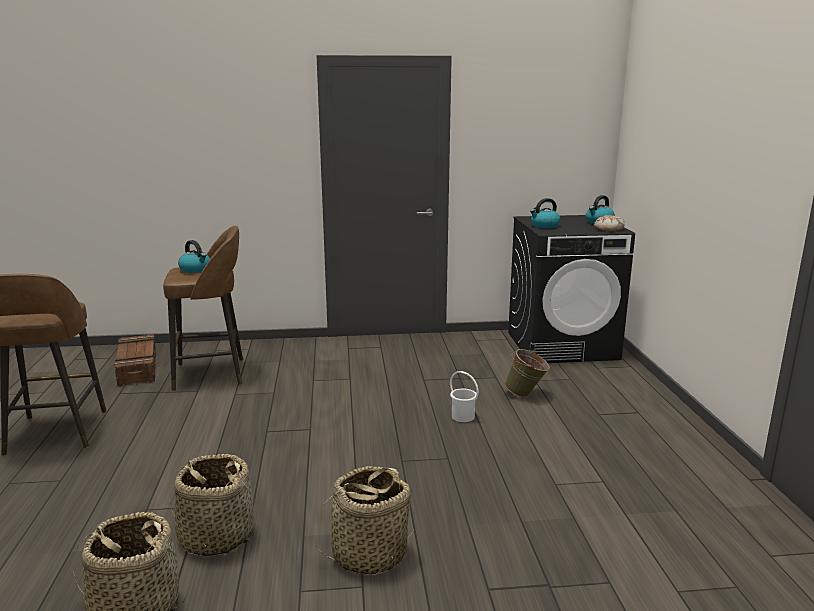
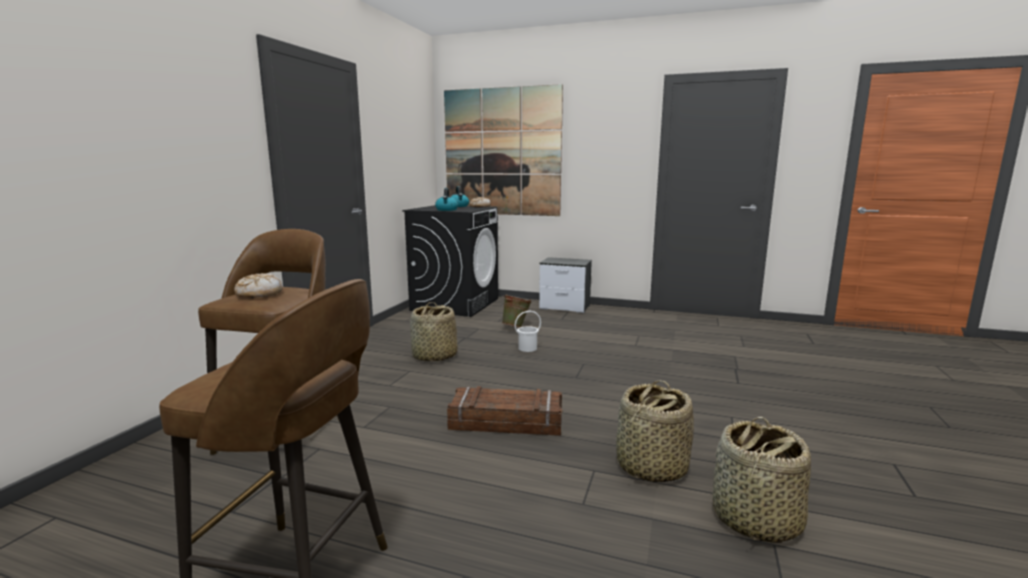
camera: 65 degrees left, 5 degrees down
(138, 367) = (157, 489): crate -> crate (506, 422)
(196, 269) = (259, 294): kettle -> bread
(369, 553) = (694, 408): basket -> basket (434, 356)
(656, 407) = (565, 307): none -> nightstand
(661, 155) = (502, 152): none -> picture

